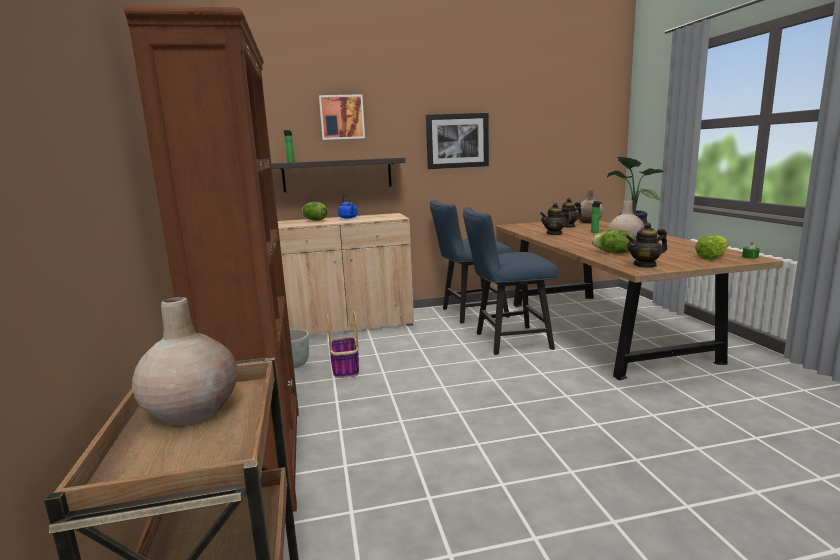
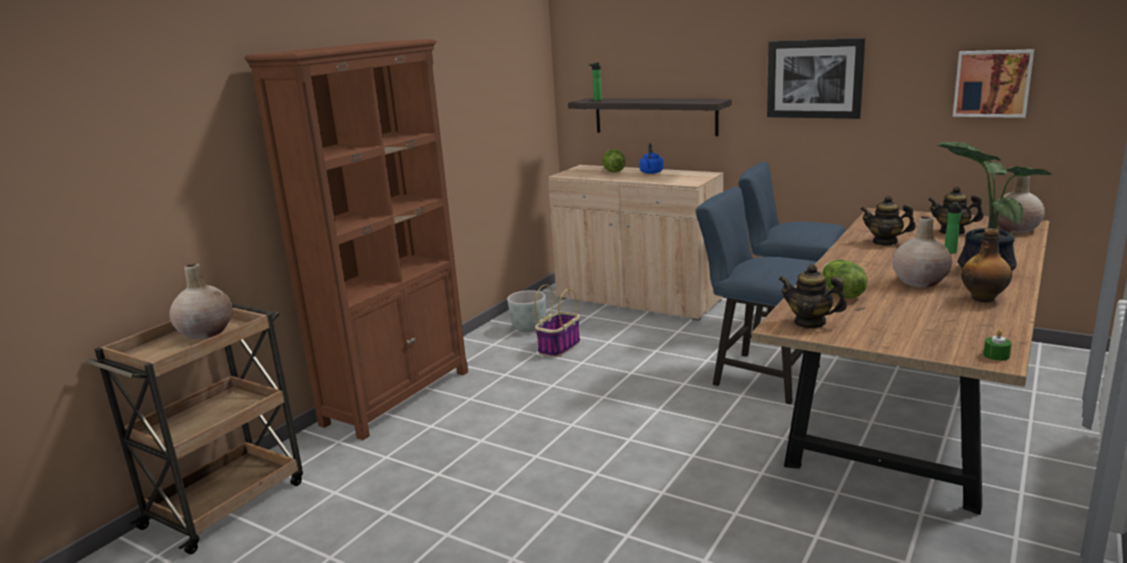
camera: 45 degrees right, 5 degrees up
(342, 117) = (663, 45): picture -> picture (992, 83)
(669, 242) = (984, 298): none -> bottle
(711, 257) = (937, 339): lettuce -> none

